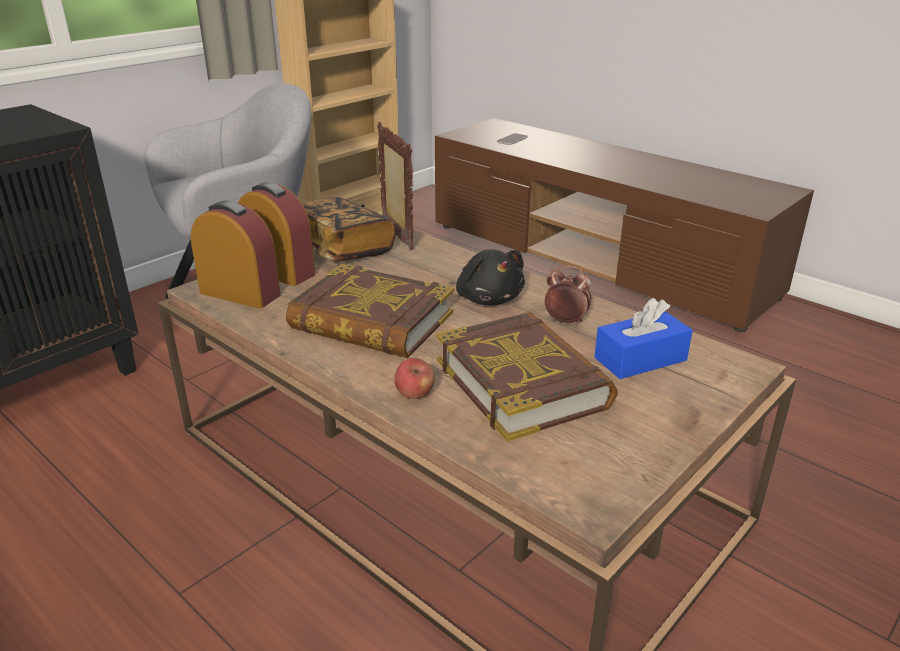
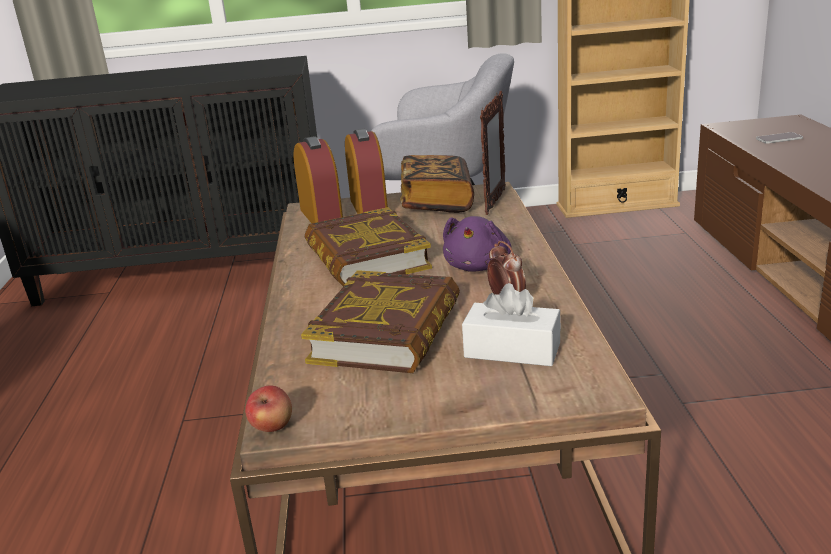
camera: 45 degrees right, 5 degrees down
(414, 394) = (307, 313): apple -> apple (272, 427)
(488, 298) = (478, 266): black plush toy -> purple plush toy
(640, 359) = (512, 350): blue tissue box -> white tissue box

